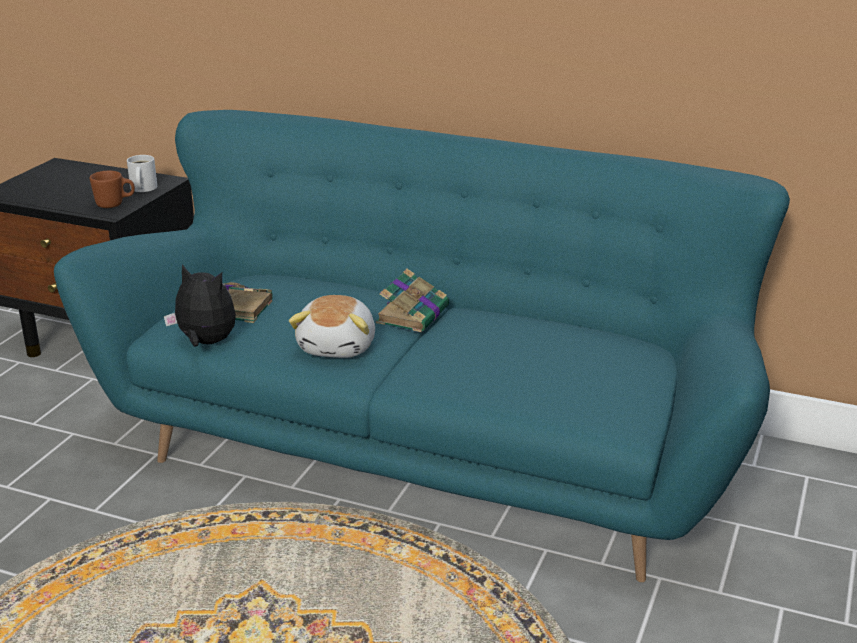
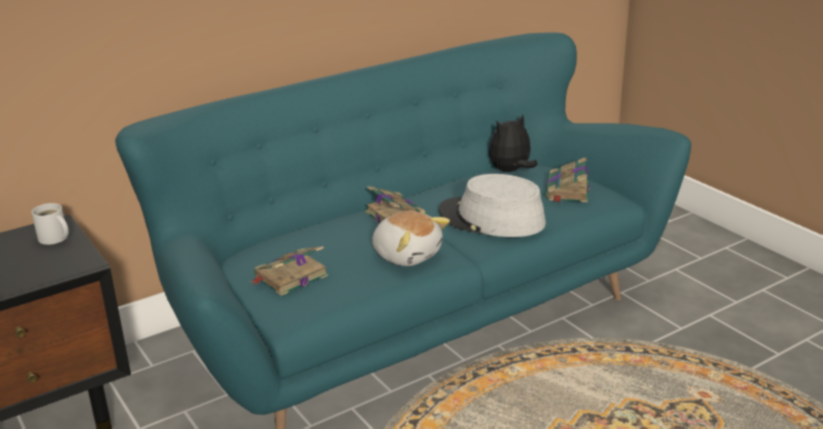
camera: 55 degrees left, 0 degrees up
(115, 204) = (69, 259): brown mug -> none
(205, 343) = (329, 305): plush toy -> plush toy (511, 171)
(470, 365) = (491, 219): none -> grey hat
(604, 389) = (567, 191): none -> book

